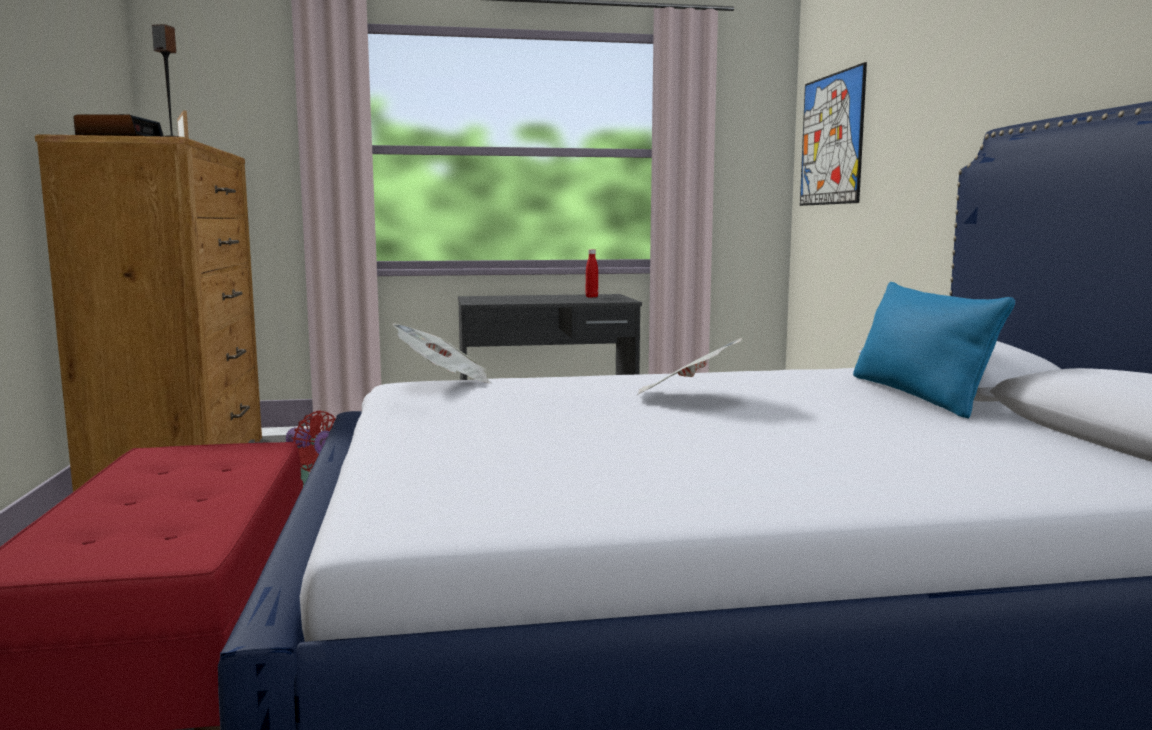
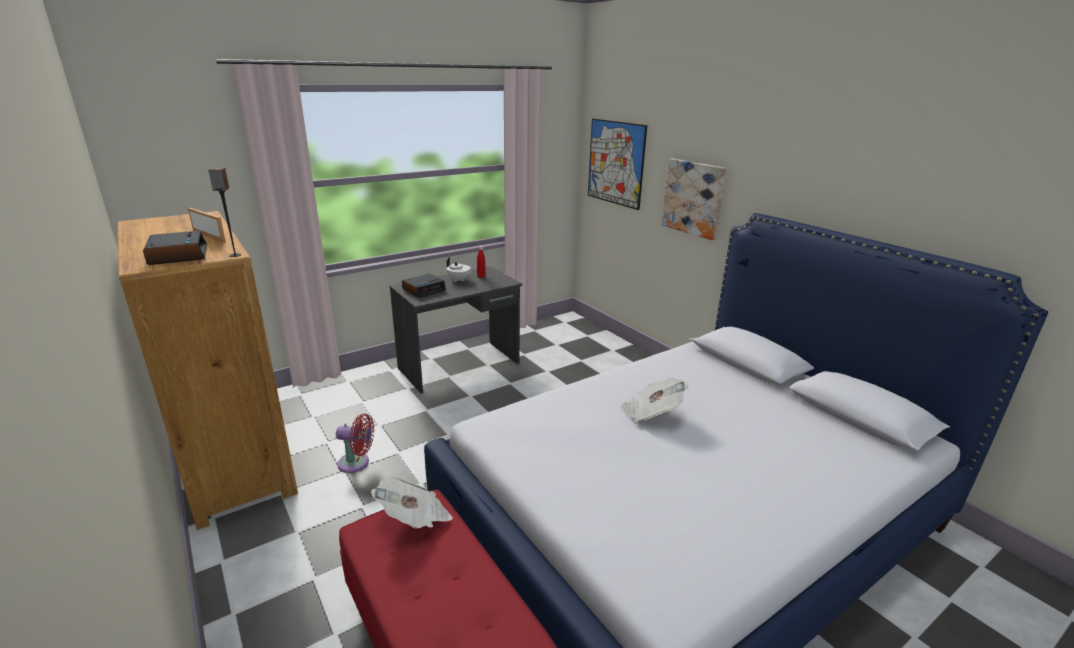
camera: 25 degrees left, 15 degrees up
(445, 380) = (507, 420): newspaper -> newspaper (414, 518)
(495, 299) = (424, 290): none -> alarm clock
(555, 297) = (459, 280): none -> white teapot
(917, 395) = (744, 381): blue pillow -> none
(924, 152) = (693, 198): none -> picture

